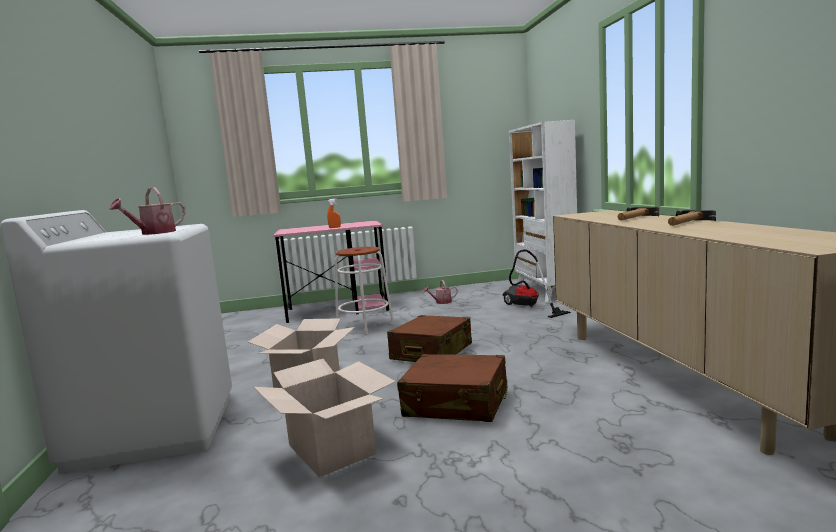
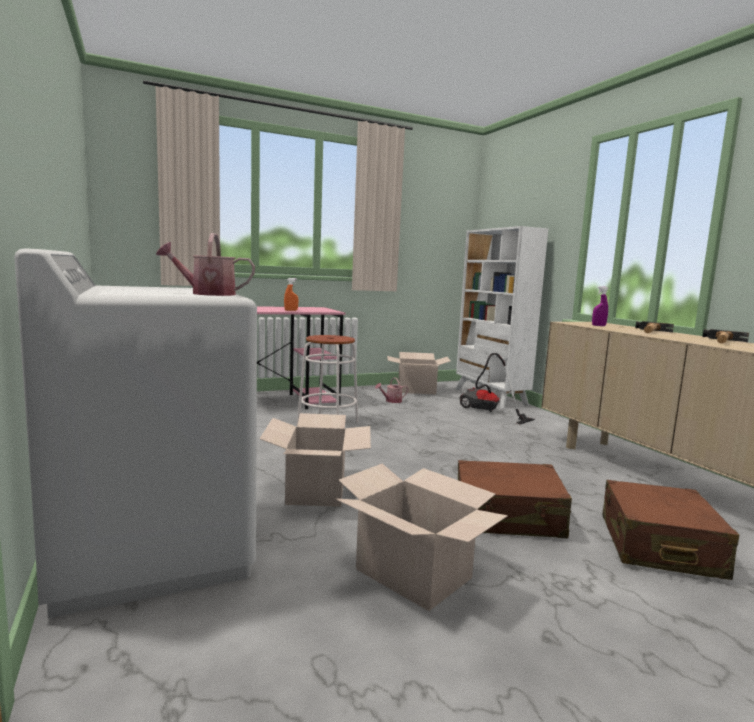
camera: 15 degrees left, 0 degrees up
(154, 233) = (207, 294): watering can -> watering can turned 60 degrees clockwise
(431, 352) = (429, 457): brown suitcase -> brown suitcase (658, 546)
(475, 290) = (416, 390): none -> cardboard box
(593, 215) = (598, 325): none -> purple spray bottle

